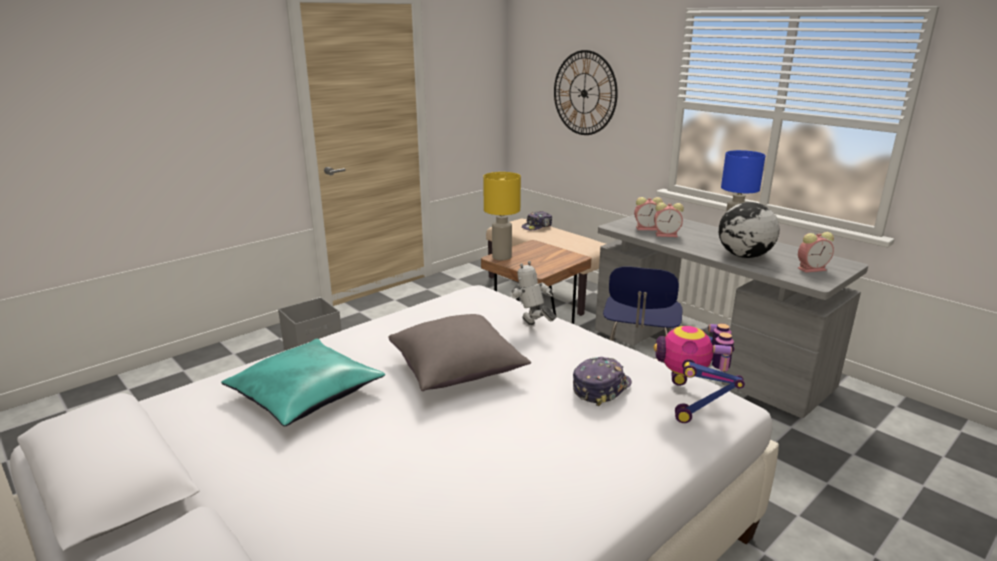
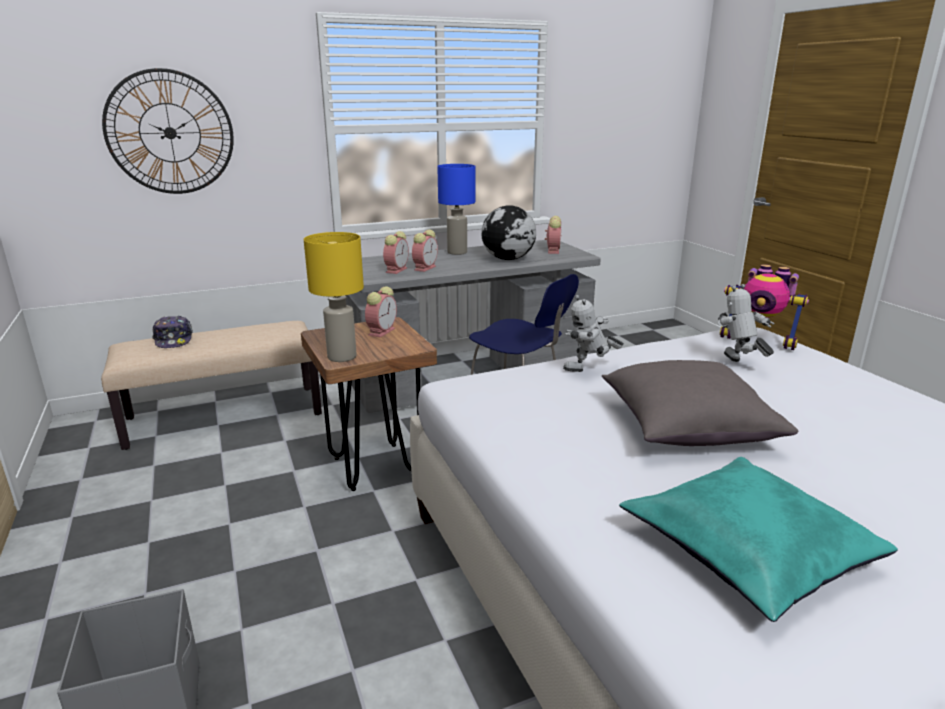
camera: 70 degrees left, 0 degrees up
(556, 258) = (382, 331): none -> alarm clock
(600, 388) = (738, 364): cap -> toy robot

